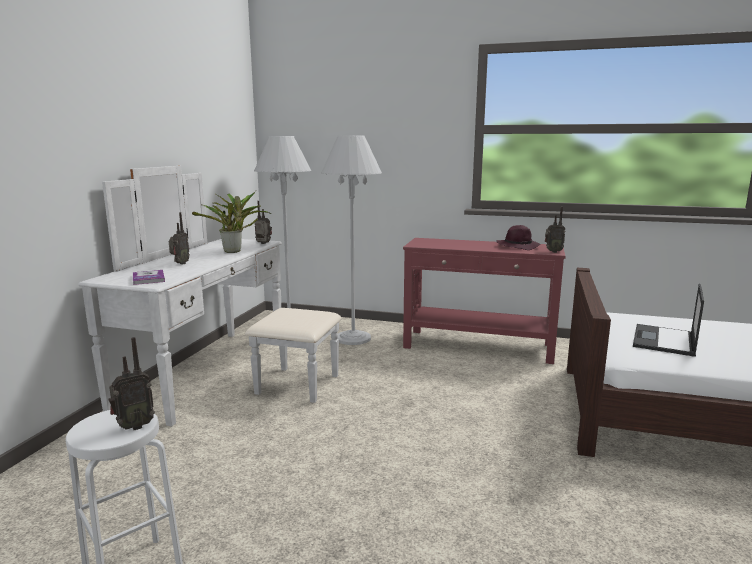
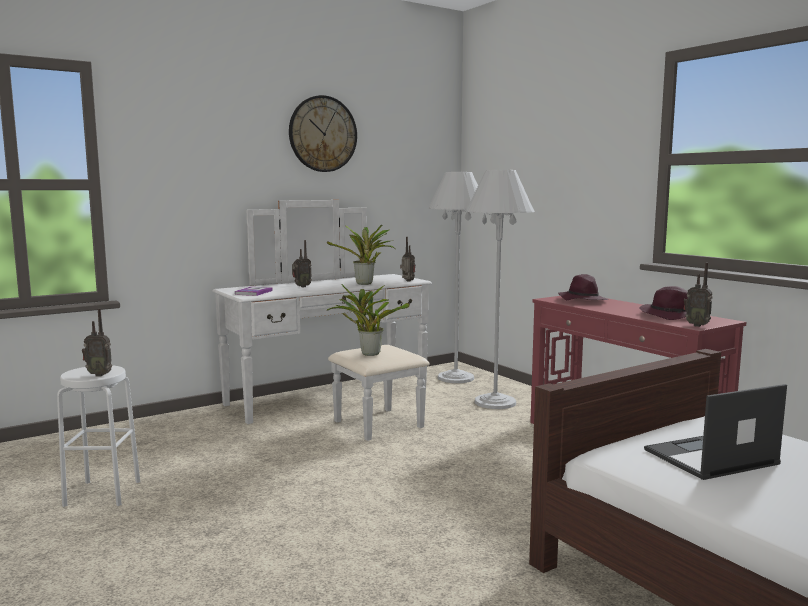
camera: 40 degrees right, 5 degrees down
(158, 92) = (322, 134): none -> wall clock
(292, 320) = (368, 353): none -> potted plant
(436, 243) = (582, 300): none -> purple hat

